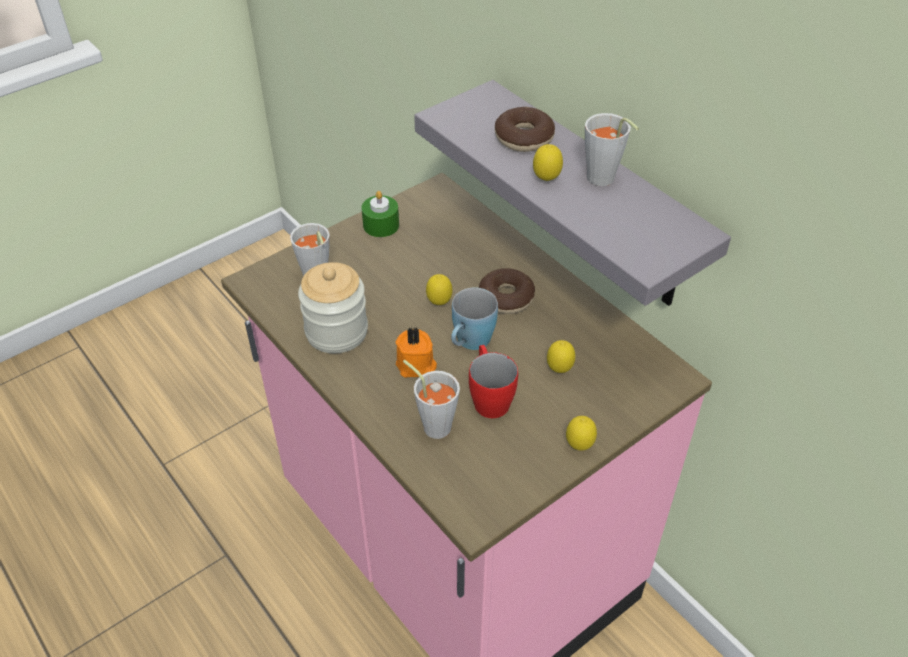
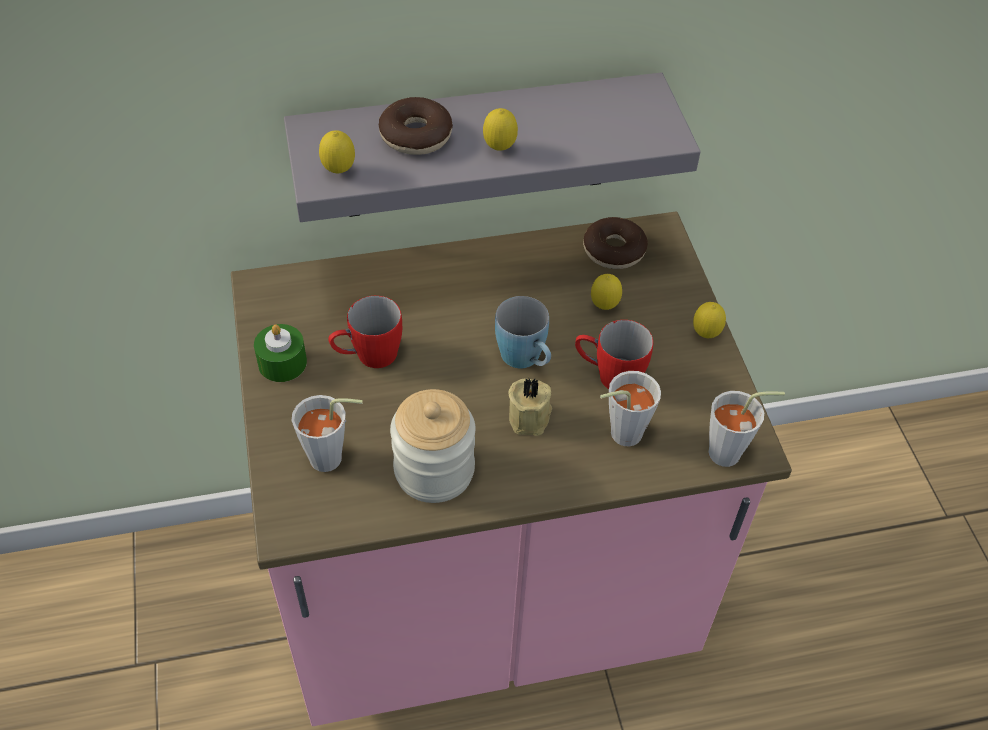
camera: 65 degrees left, 5 degrees up
(414, 261) = (367, 357): none -> red mug
(416, 365) = (531, 417): orange candle -> beige candle
(439, 303) = (450, 361): lemon -> lemon (339, 172)
(506, 298) = (479, 303): donut -> donut (614, 251)
(604, 181) = (530, 112): grey cup -> grey cup (732, 453)

